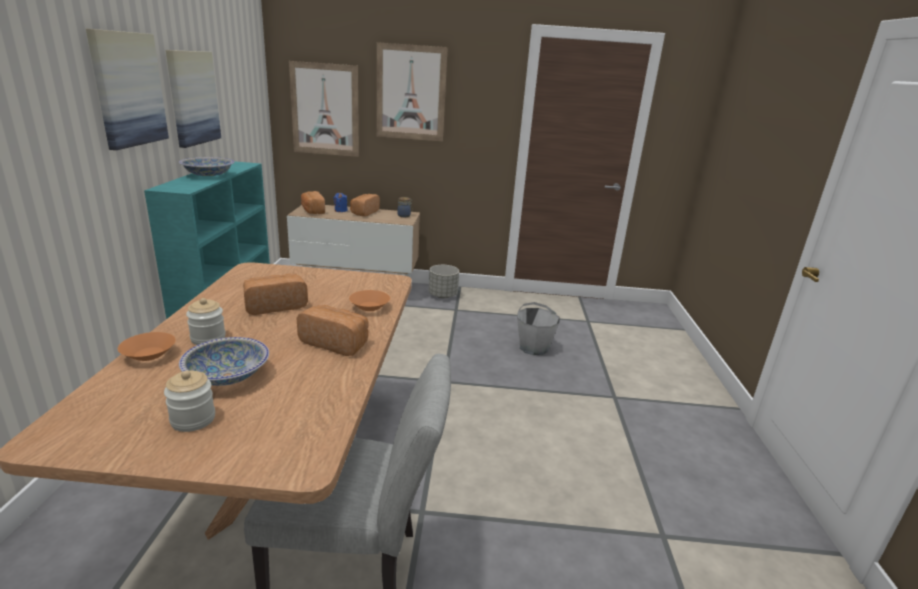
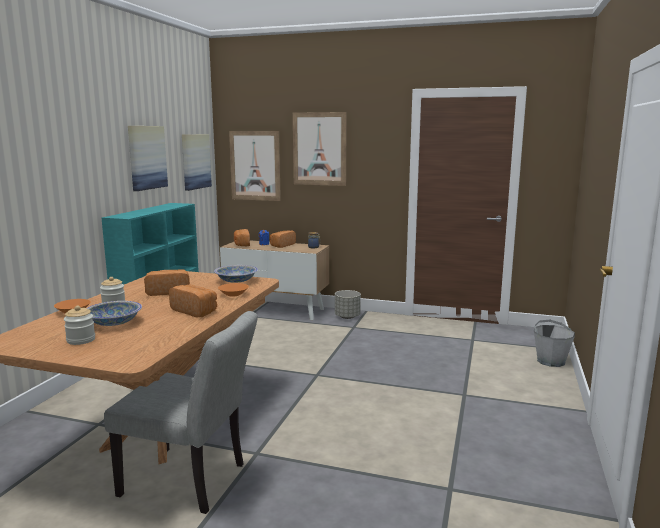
camera: 15 degrees right, 10 degrees down
(128, 89) = (97, 151): picture -> picture (195, 161)
(208, 175) = (150, 210): bowl -> bowl (236, 281)
(534, 347) = (409, 356): grey bucket -> grey bucket (551, 361)

